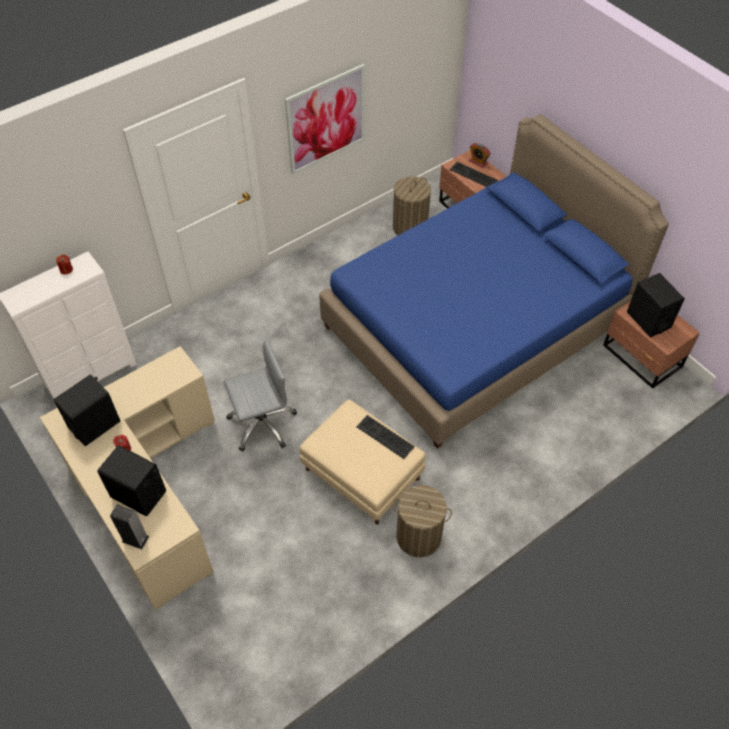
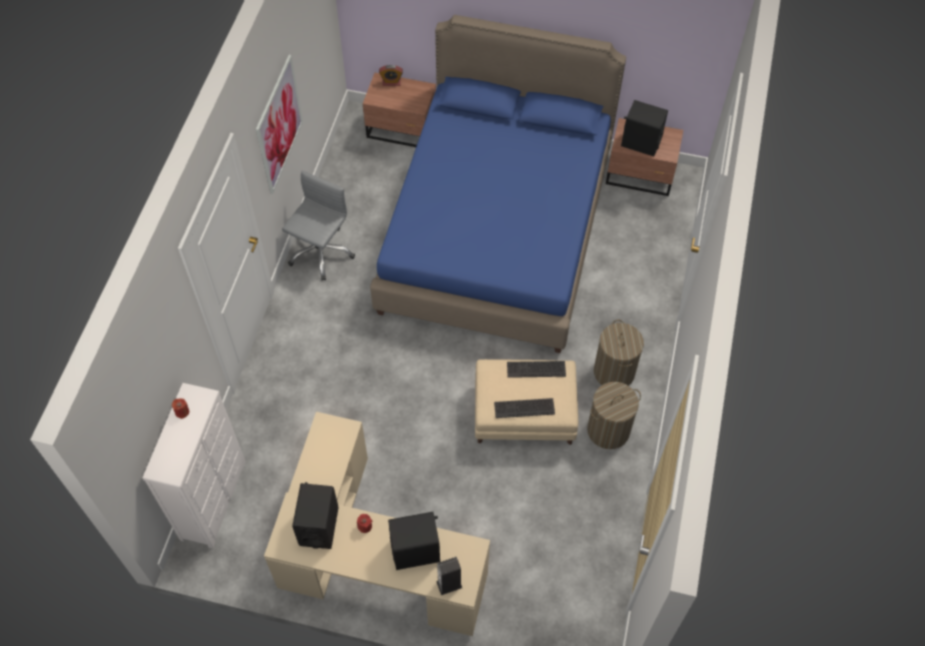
camera: 40 degrees left, 5 degrees up
(262, 423) = (406, 432): grey office chair -> grey office chair (320, 252)
(410, 227) = (364, 177): laundry basket -> laundry basket (614, 372)
(472, 175) = (398, 98): keyboard -> keyboard (524, 409)

